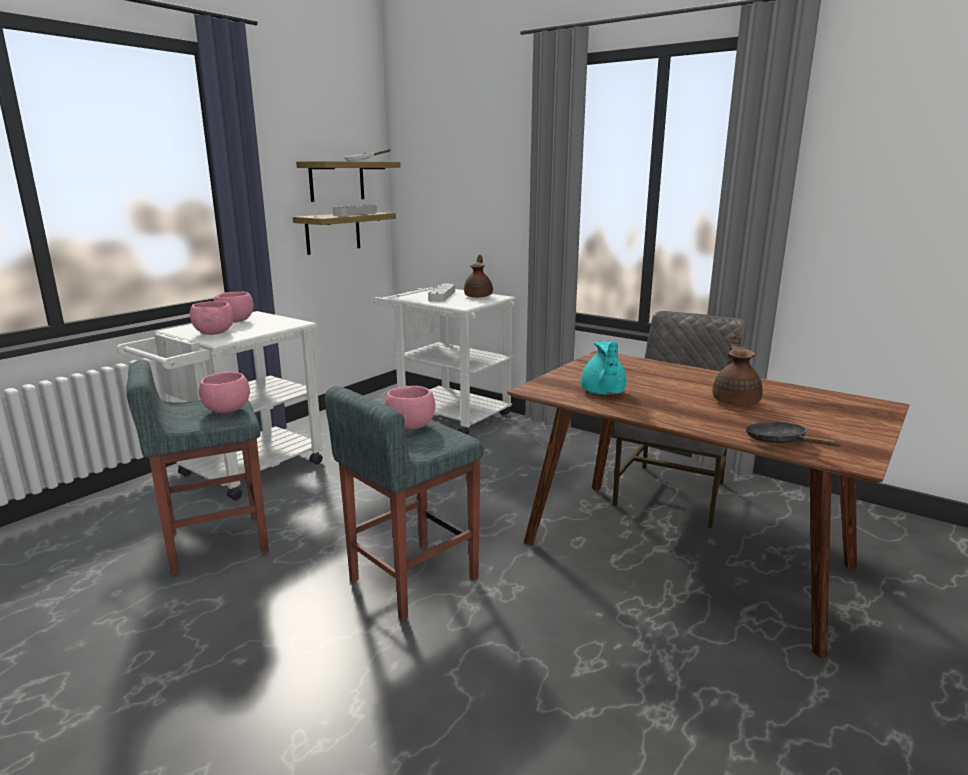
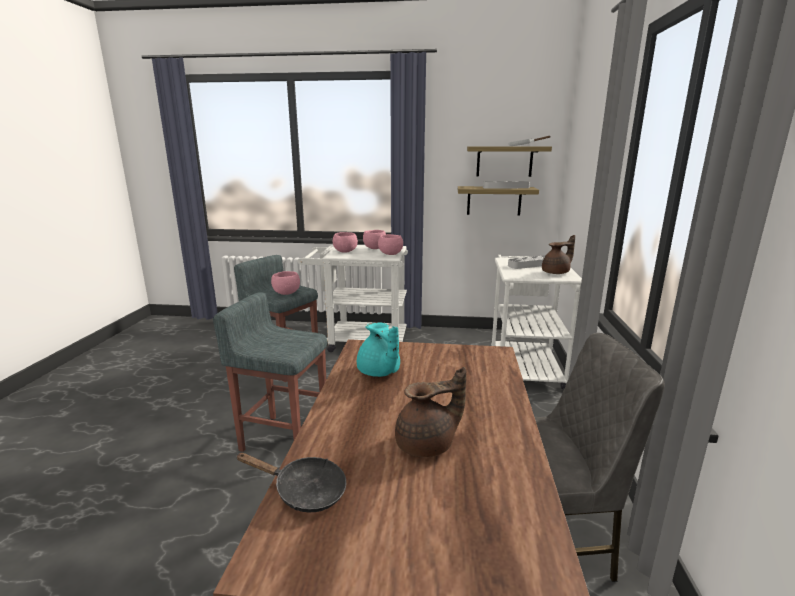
camera: 60 degrees right, 0 degrees up
(410, 427) = (297, 337): pink bowl -> pink bowl (390, 254)
(602, 393) = (379, 372): turquoise teapot -> turquoise teapot turned 90 degrees counterclockwise
(780, 442) = (304, 491): black frying pan -> black frying pan turned 75 degrees clockwise

